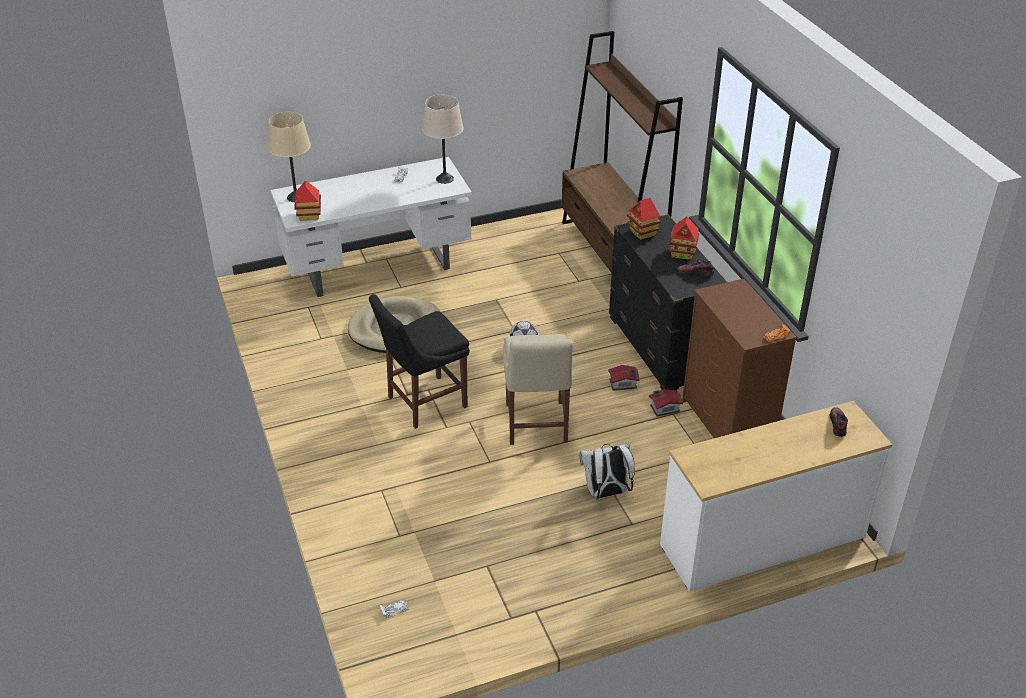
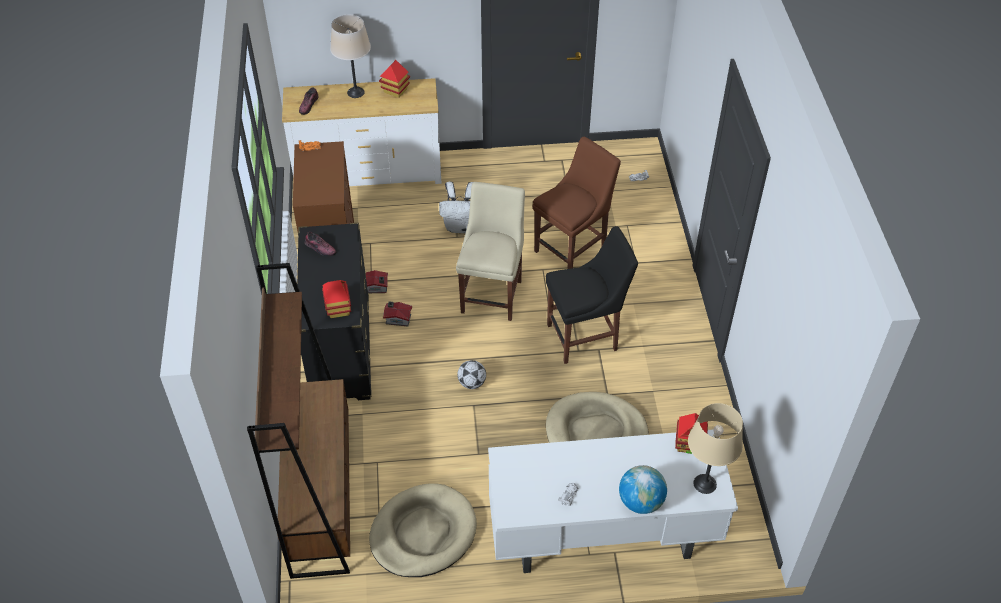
camera: 165 degrees left, 10 degrees up
(345, 182) = (640, 502): none -> globe
(445, 179) = (514, 479): beige table lamp -> beige table lamp (356, 92)
(460, 491) = (573, 249): none -> brown chair
(519, 249) = (423, 533): none -> beige dog bed
(682, 253) = (316, 274): toy house -> toy house (395, 91)

